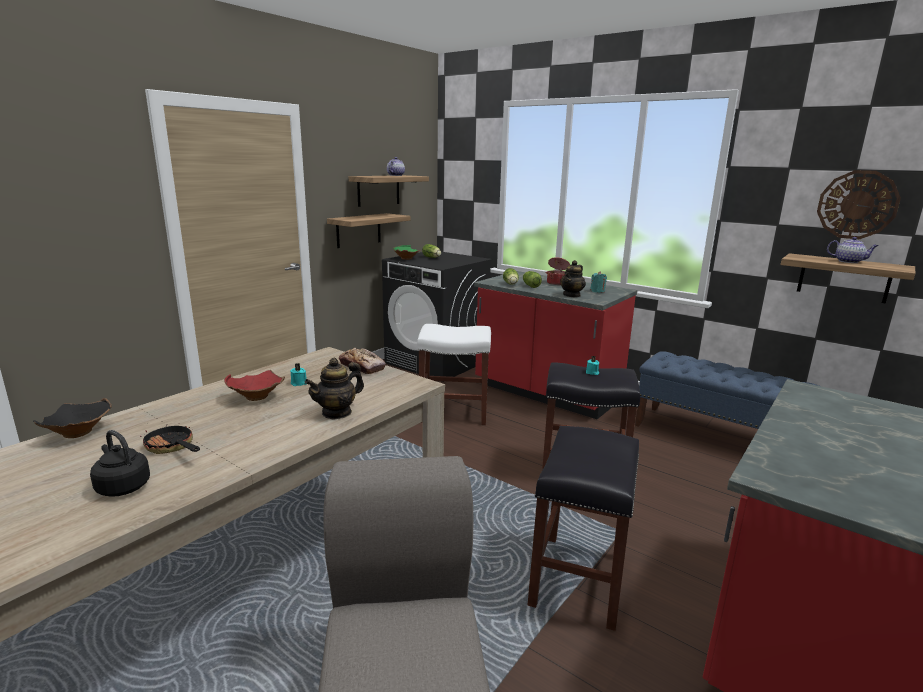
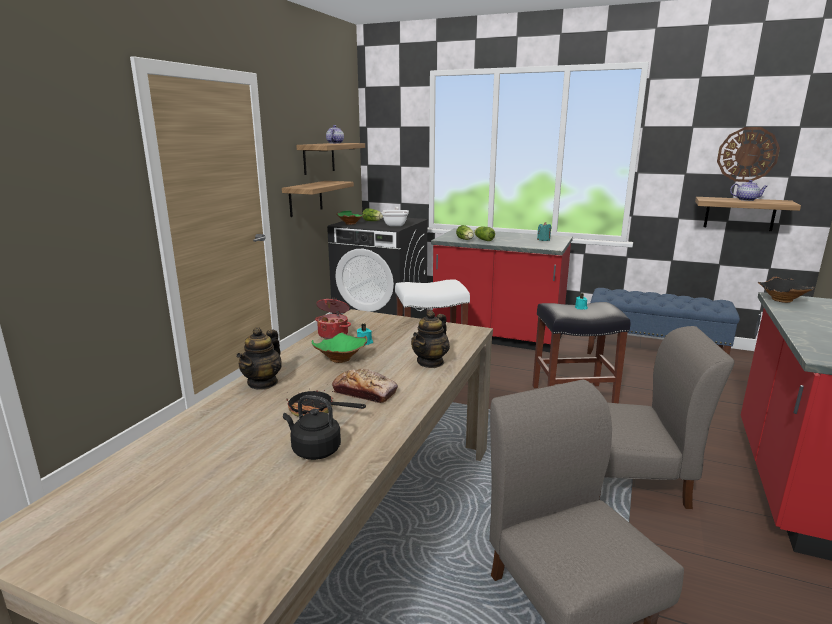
camera: 15 degrees left, 0 degrees up
(79, 433) = (204, 413): black bowl -> black bowl (783, 300)
(257, 397) = (341, 359): red bowl -> green bowl
(362, 367) = (404, 322): bread -> bread (365, 392)
(450, 262) = (396, 224): none -> frying pan
(557, 283) = (502, 236): cooking pot -> cooking pot (334, 334)
(572, 295) = (527, 245): teapot -> teapot (263, 383)
(579, 581) = (630, 480): black stool -> grey chair

